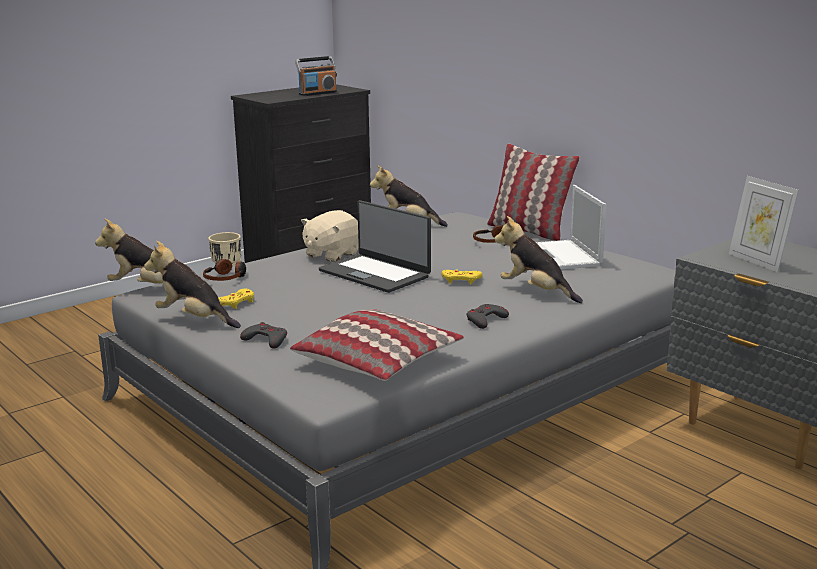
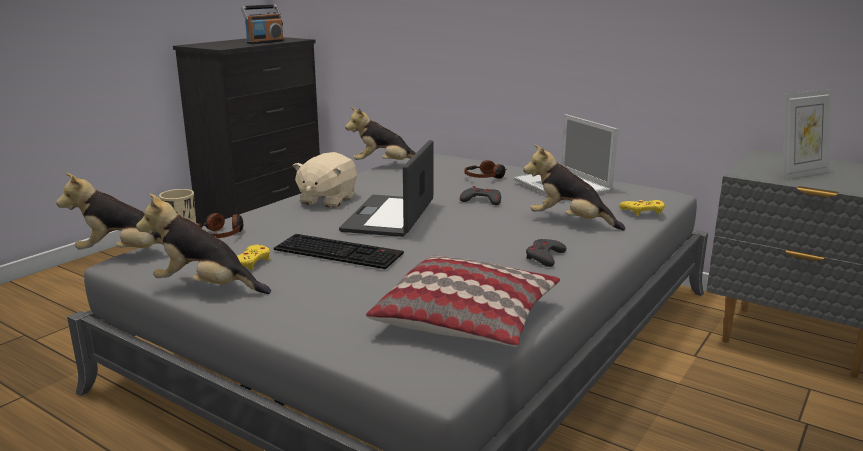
camera: 15 degrees left, 0 degrees up
(266, 340) = (312, 305): grey game controller -> grey game controller (481, 200)
(313, 300) = (340, 251): none -> keyboard
(375, 273) = (390, 216): laptop -> laptop turned 75 degrees clockwise
(461, 280) = (486, 216): yellow game controller -> yellow game controller (643, 211)
(529, 231) = (508, 165): pillow -> none
(757, 261) = (800, 174): picture frame -> picture frame turned 75 degrees counterclockwise

